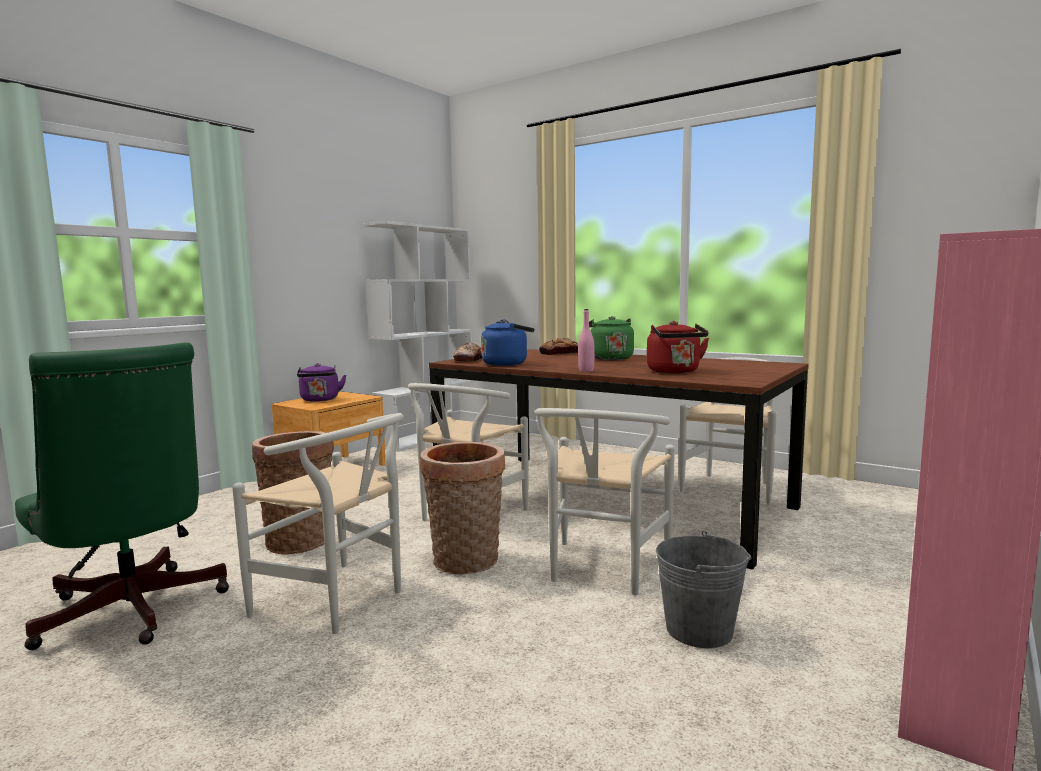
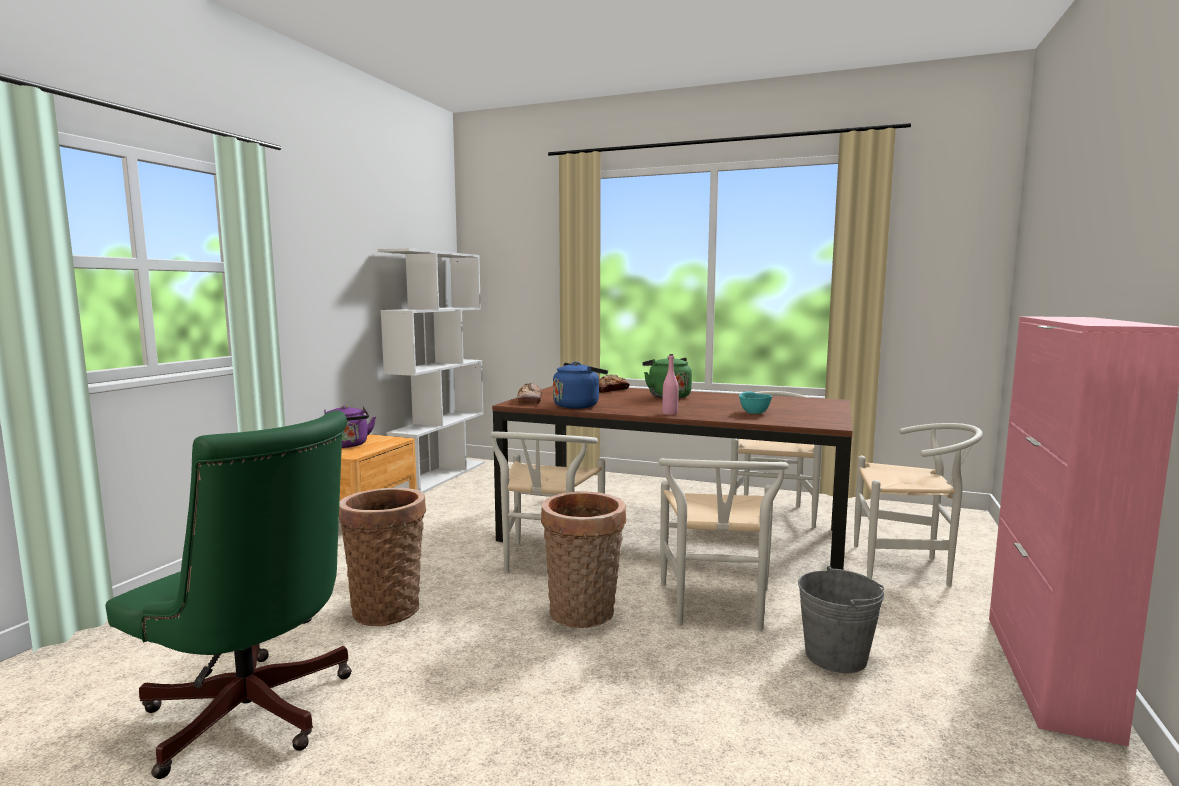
camera: 15 degrees left, 0 degrees up
(340, 602) = (485, 672): white chair -> white chair (908, 568)
(675, 372) = (753, 413): red kettle -> turquoise bowl

